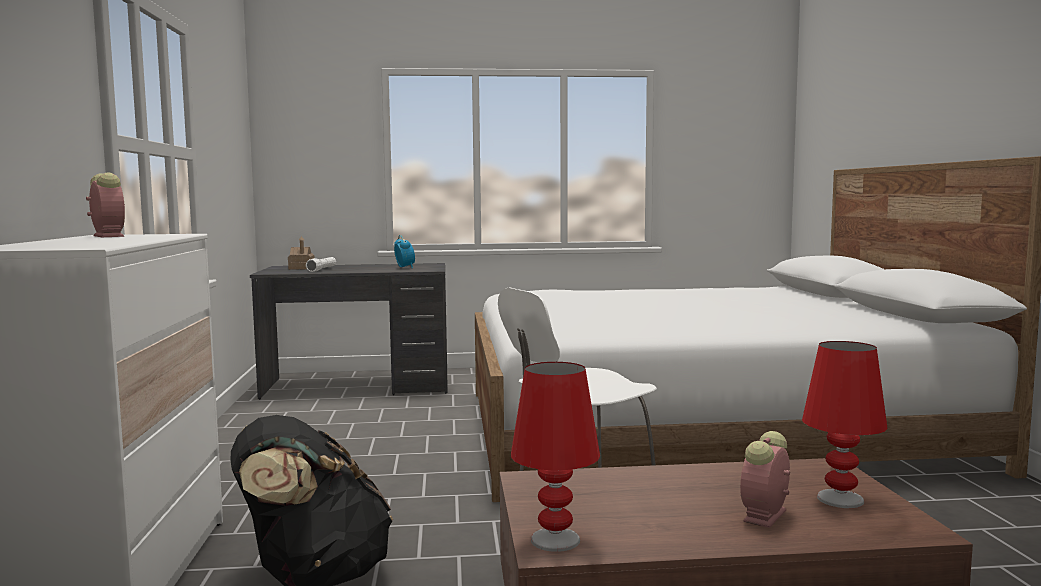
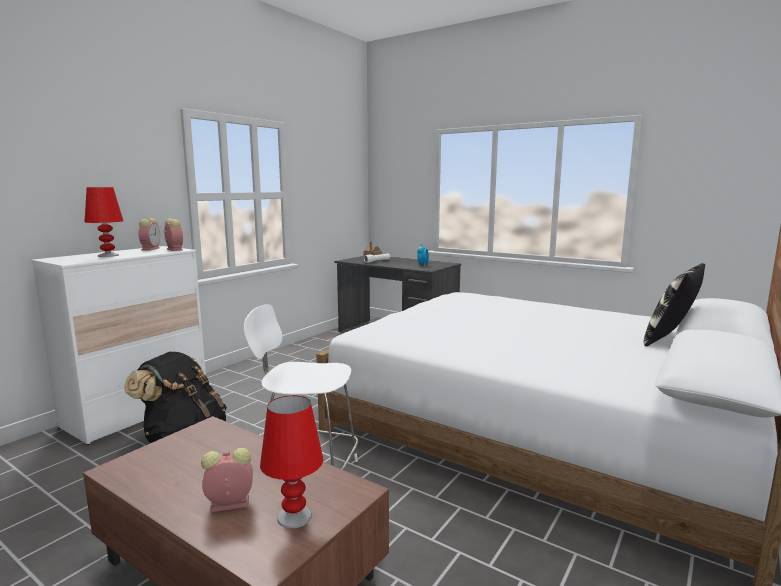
camera: 40 degrees right, 5 degrees up
(166, 234) = (174, 249): none -> alarm clock
(555, 540) = (127, 466): red table lamp -> red table lamp (108, 255)
(806, 297) = (670, 339): none -> pillow

